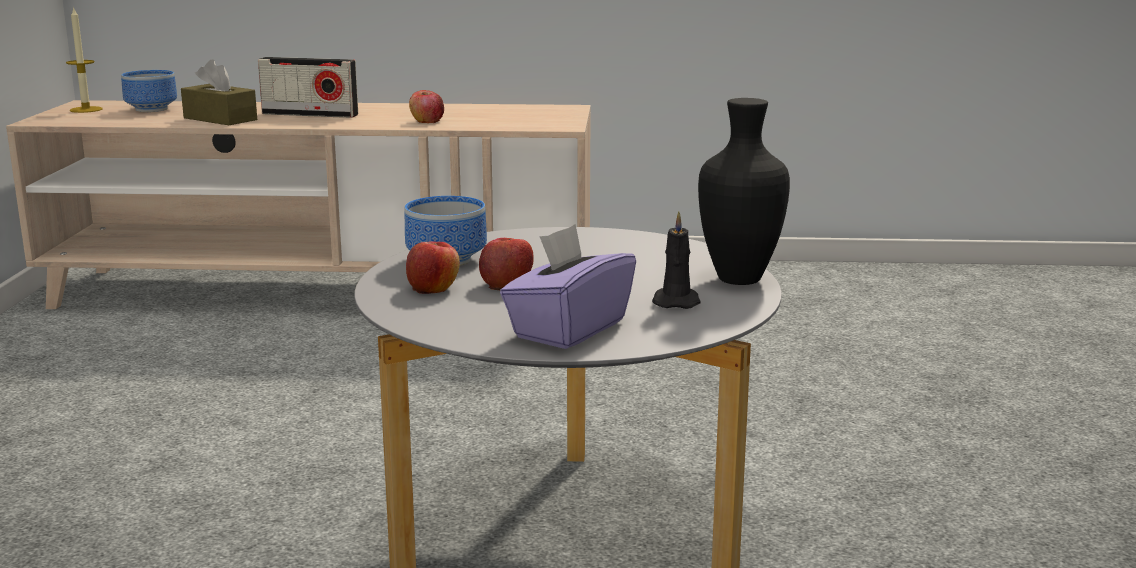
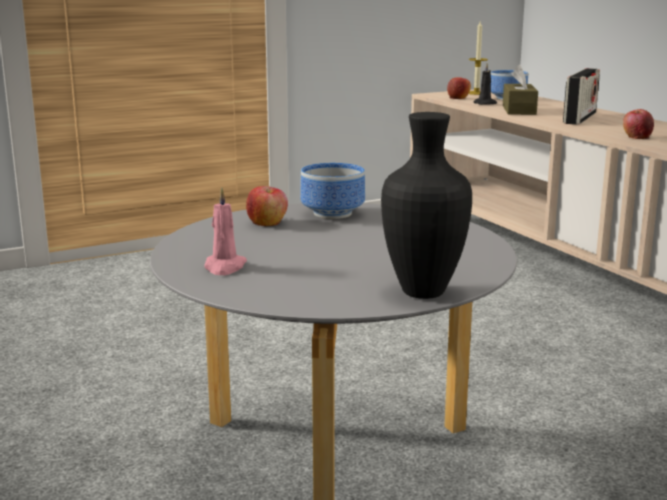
camera: 60 degrees right, 0 degrees up
(310, 114) = (580, 118): radio -> radio turned 135 degrees counterclockwise
(506, 284) = (302, 235): apple -> apple (458, 98)
(568, 329) = (224, 267): purple tissue box -> pink candle
(676, 302) = (330, 283): black candle -> black candle (485, 103)

